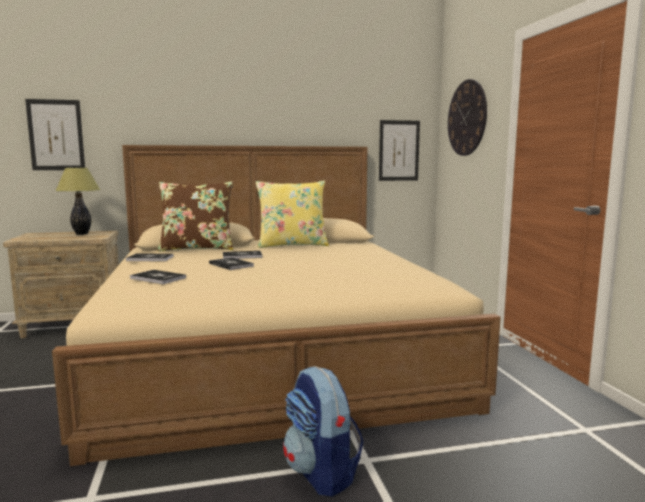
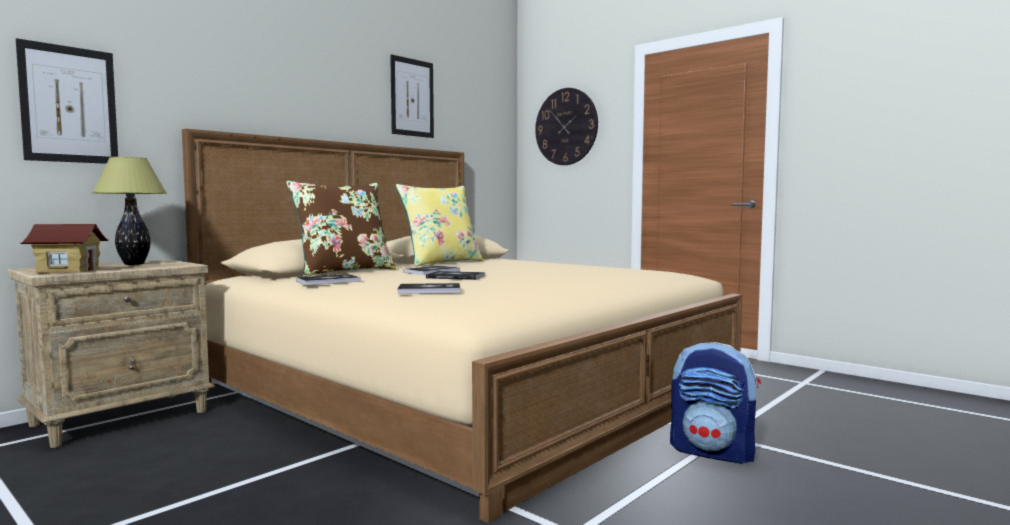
camera: 35 degrees left, 5 degrees down
(33, 238) = (68, 271): none -> toy house
(399, 150) = (486, 159): picture -> picture (412, 97)

